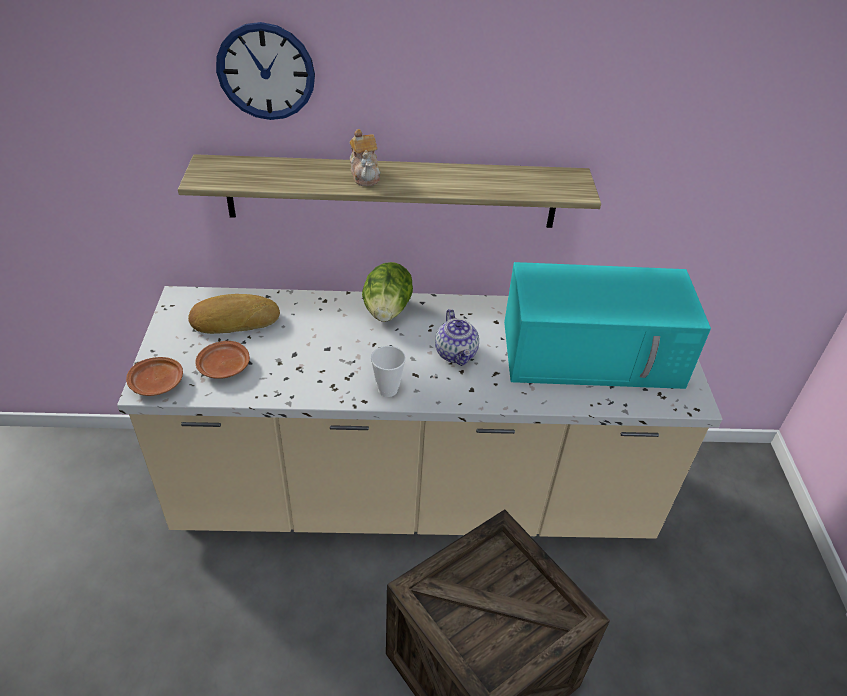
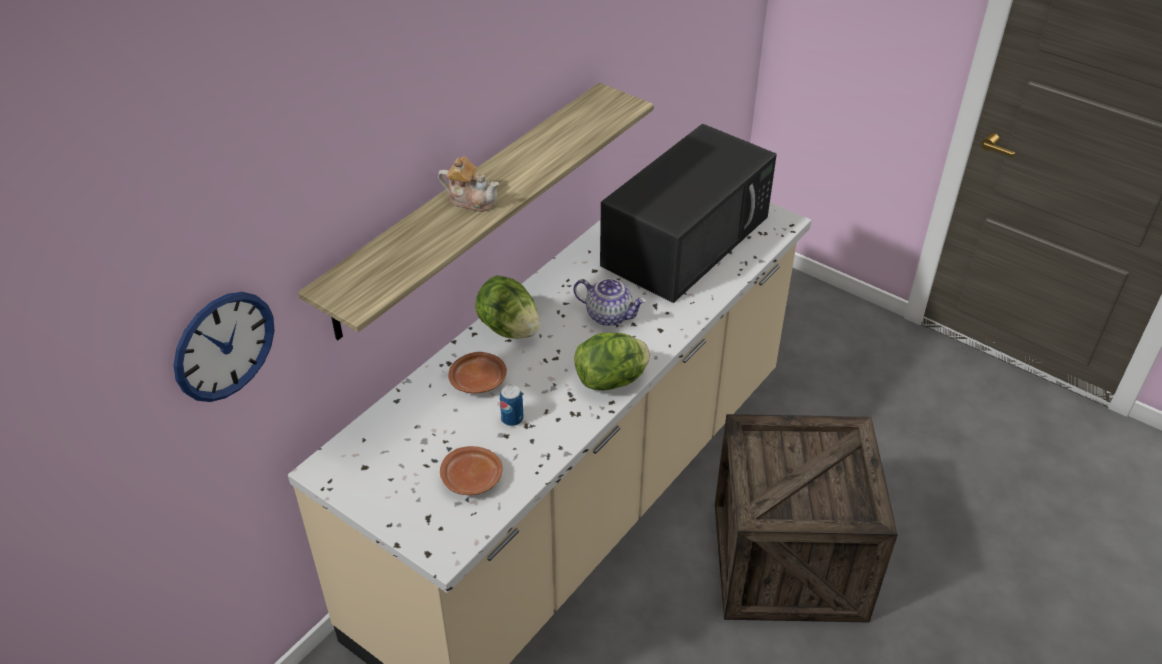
camera: 50 degrees left, 0 degrees up
(157, 383) = (446, 539): brown plate -> brown plate (478, 380)
(234, 319) = (406, 440): bread -> none
(266, 72) = (356, 153): wall clock -> wall clock (224, 346)
(298, 357) = (512, 419): none -> can
(387, 389) = (612, 380): cup -> lettuce
(594, 353) = (686, 239): turquoise microwave -> black microwave

